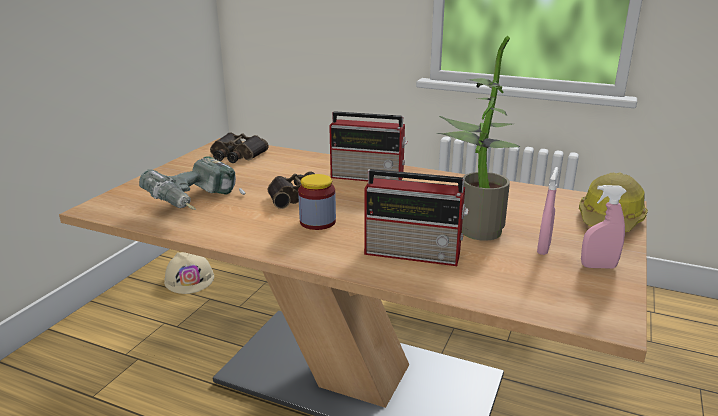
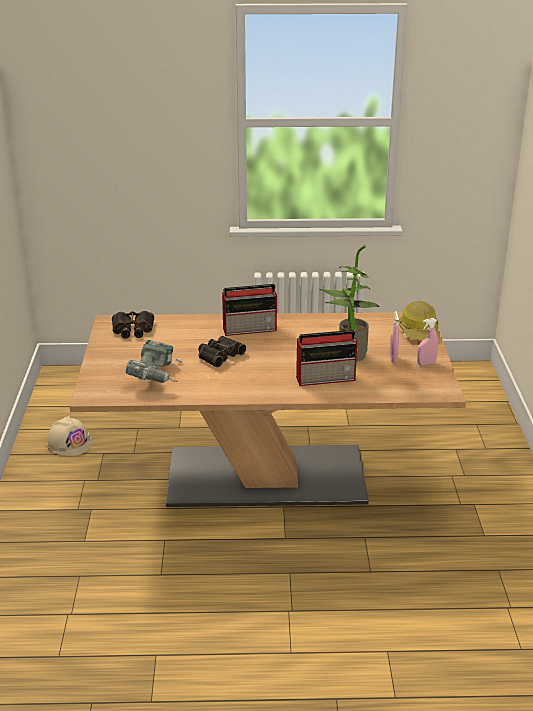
camera: 25 degrees left, 5 degrees up
(317, 222) = (251, 371): jar -> none

